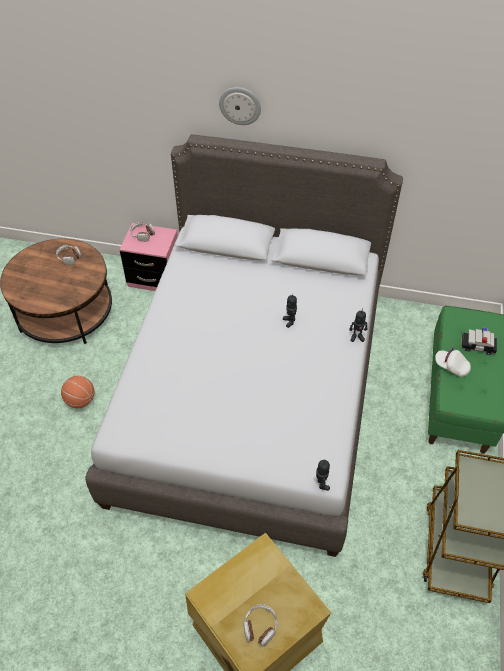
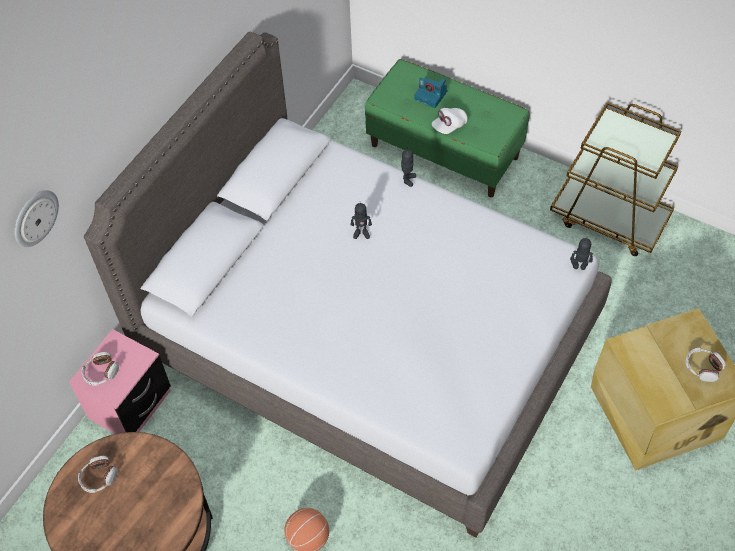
camera: 70 degrees left, 5 degrees up
(240, 105) = (121, 118): wall clock -> wall clock (35, 217)
(477, 346) = (431, 95): toy car -> camera

